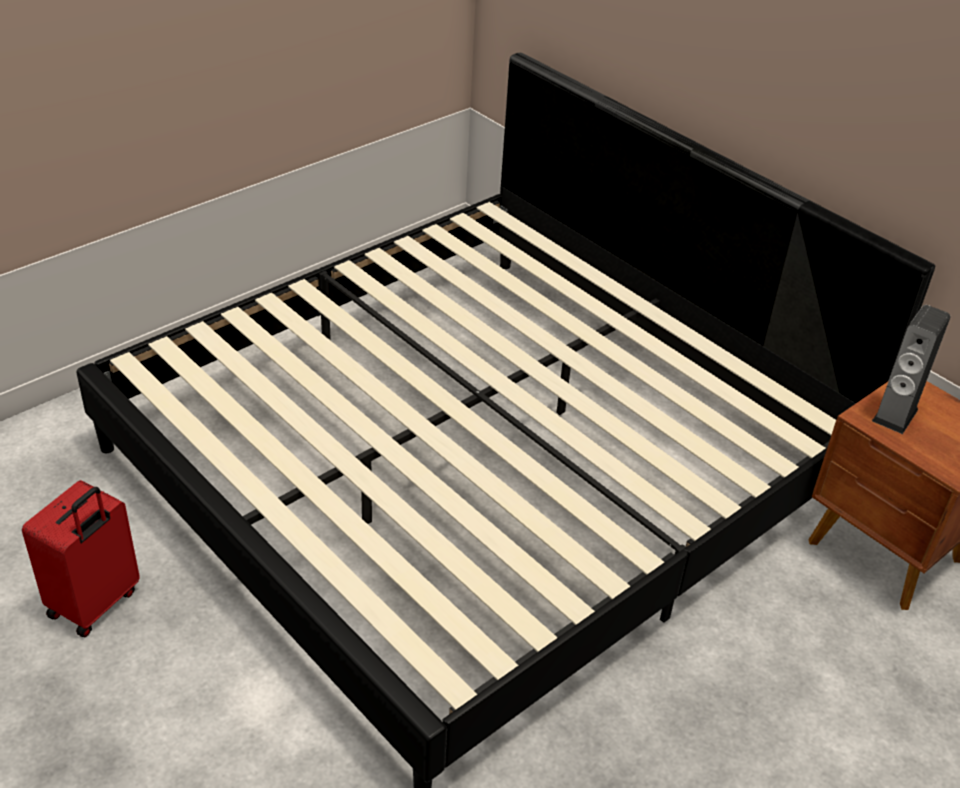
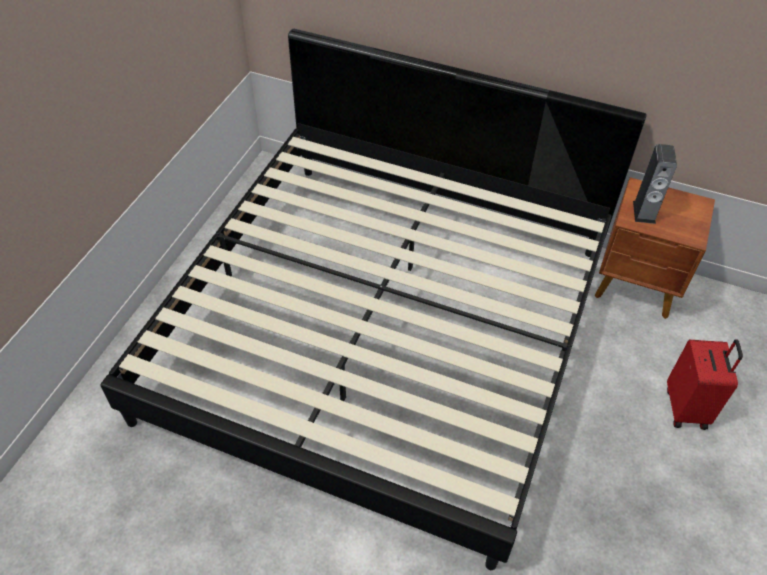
camera: 25 degrees left, 10 degrees up
(95, 604) = (205, 541): red suitcase -> red suitcase (687, 408)

